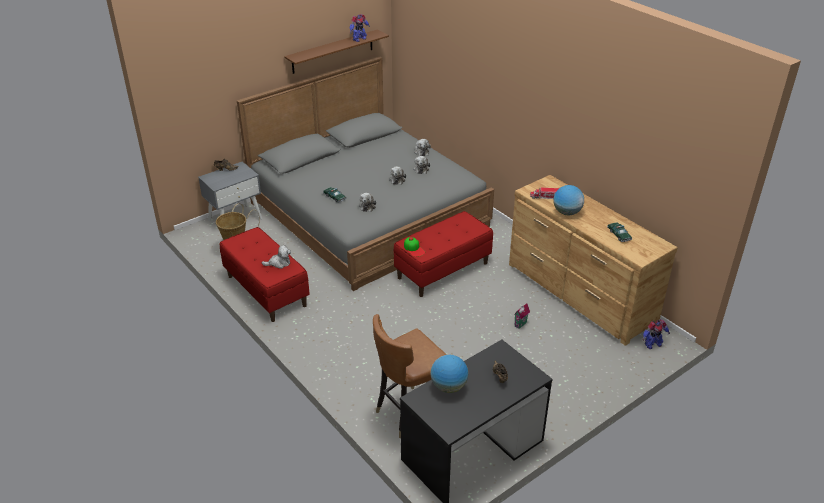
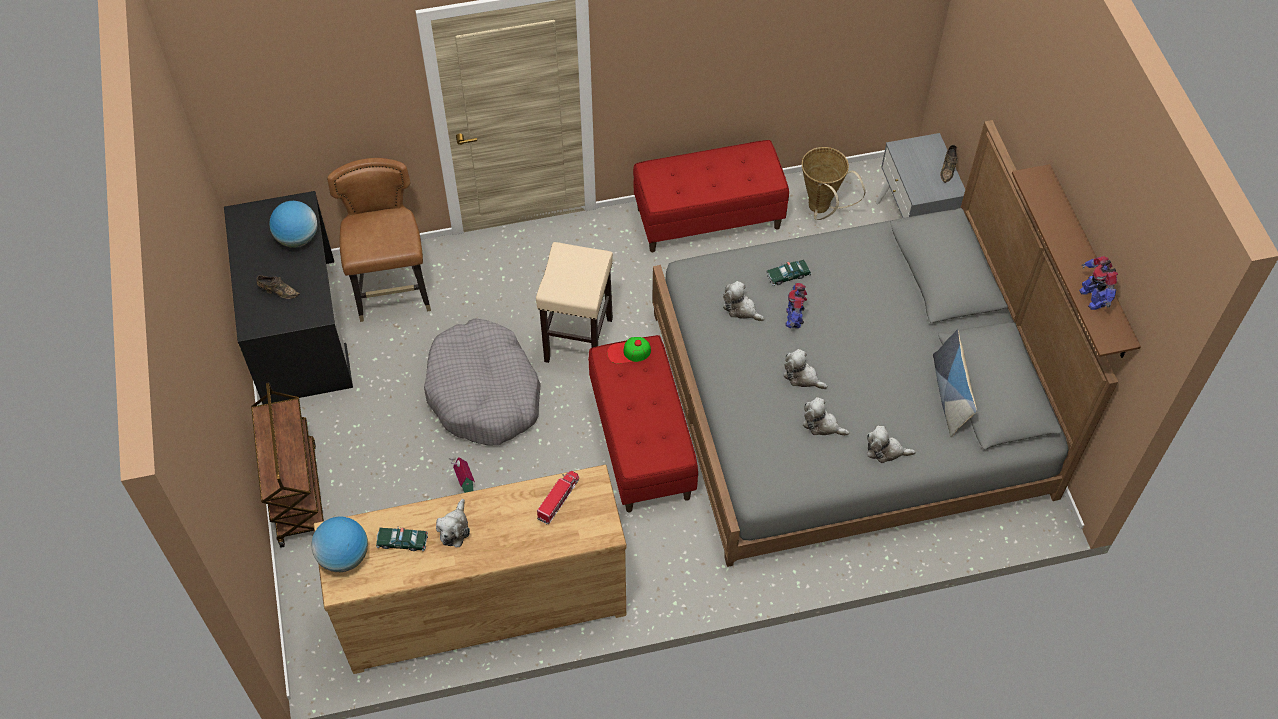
camera: 115 degrees right, 20 degrees up
(279, 263) = (681, 189): plush toy -> plush toy (454, 529)
(377, 142) = (950, 395): none -> pillow
(392, 314) = (578, 340): none -> beige stool
(456, 339) = (484, 393): none -> grey dog bed
(567, 212) = (501, 503): globe -> globe (344, 556)
(586, 393) = (297, 493): none -> brown cart
(652, 344) = (321, 635): toy robot -> toy robot (794, 318)

